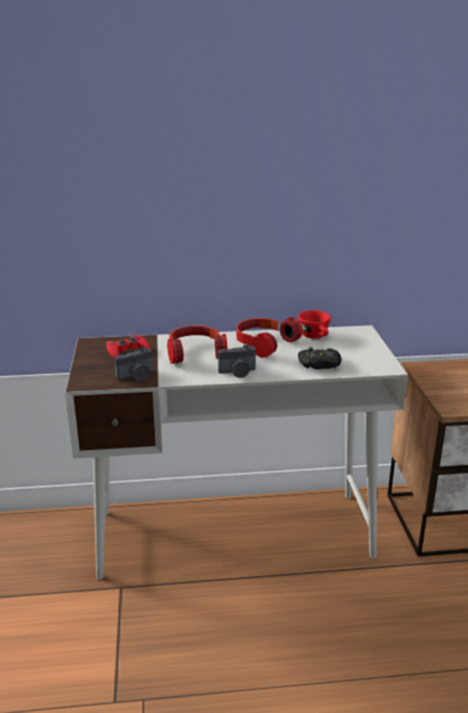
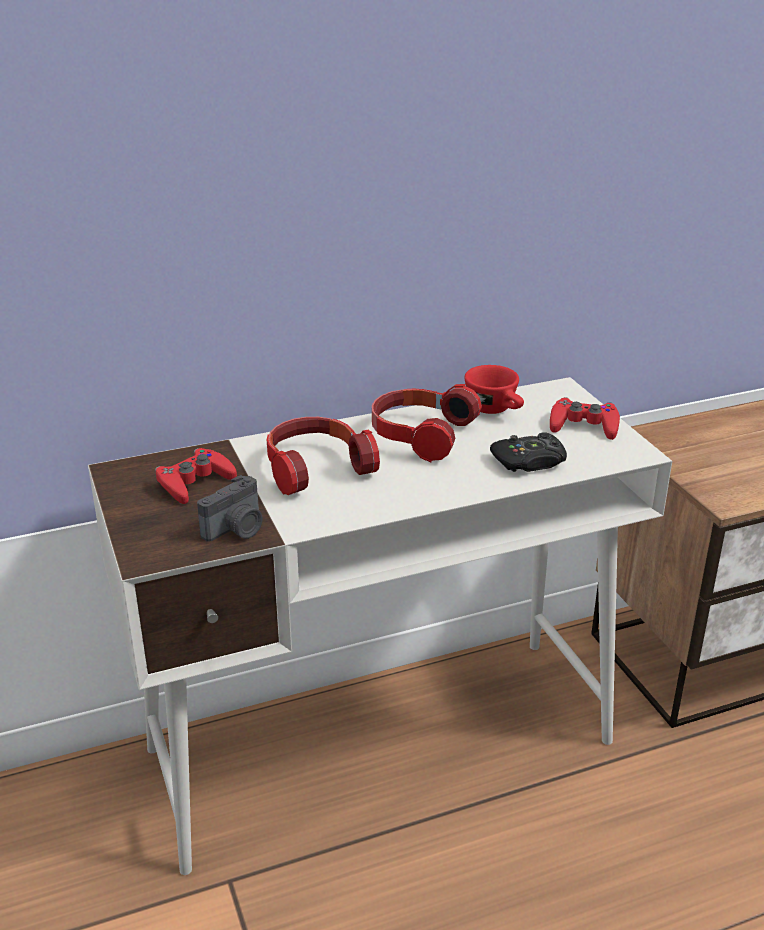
camera: 15 degrees left, 5 degrees up
(238, 372) = (406, 496): camera -> none
(364, 350) = (584, 425): none -> red game controller

